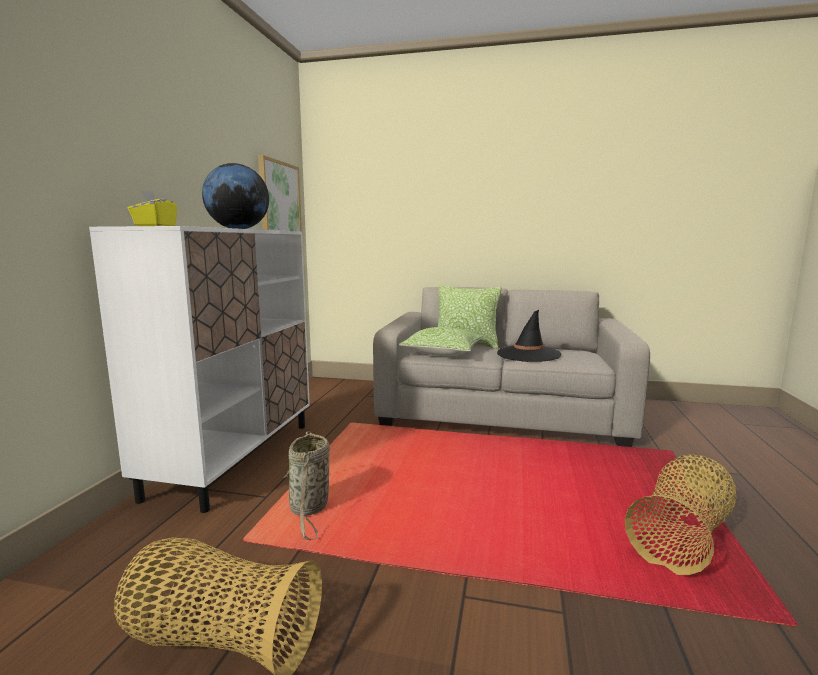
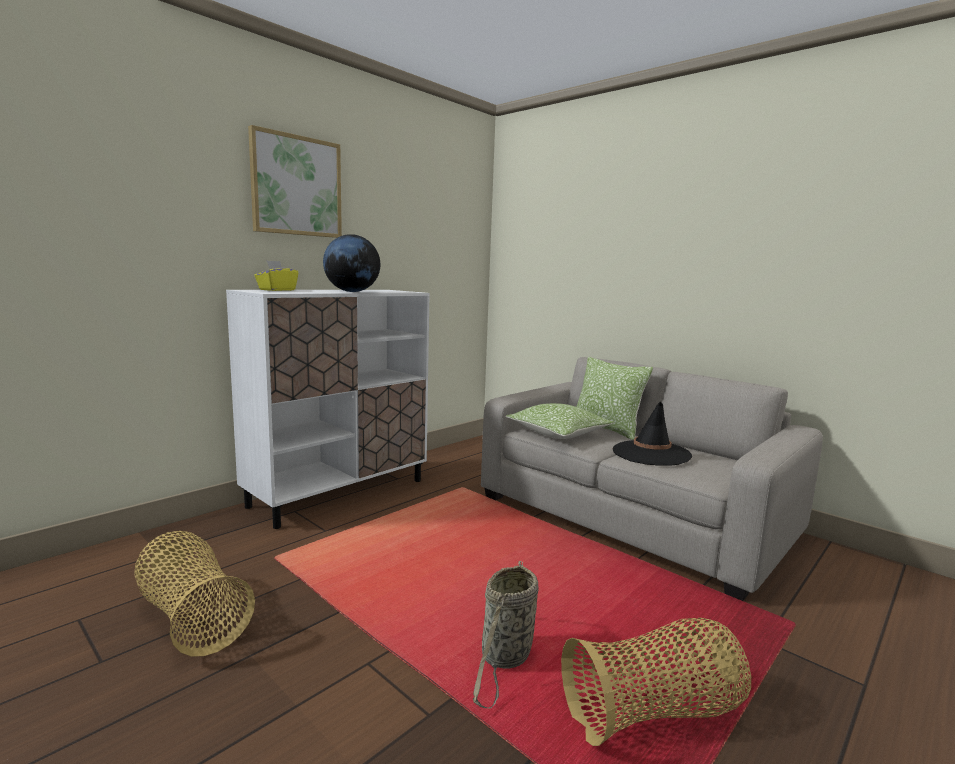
camera: 30 degrees right, 0 degrees up
(279, 200) = (450, 256): picture -> picture (296, 186)
(309, 509) = (342, 551): basket -> basket (505, 658)

